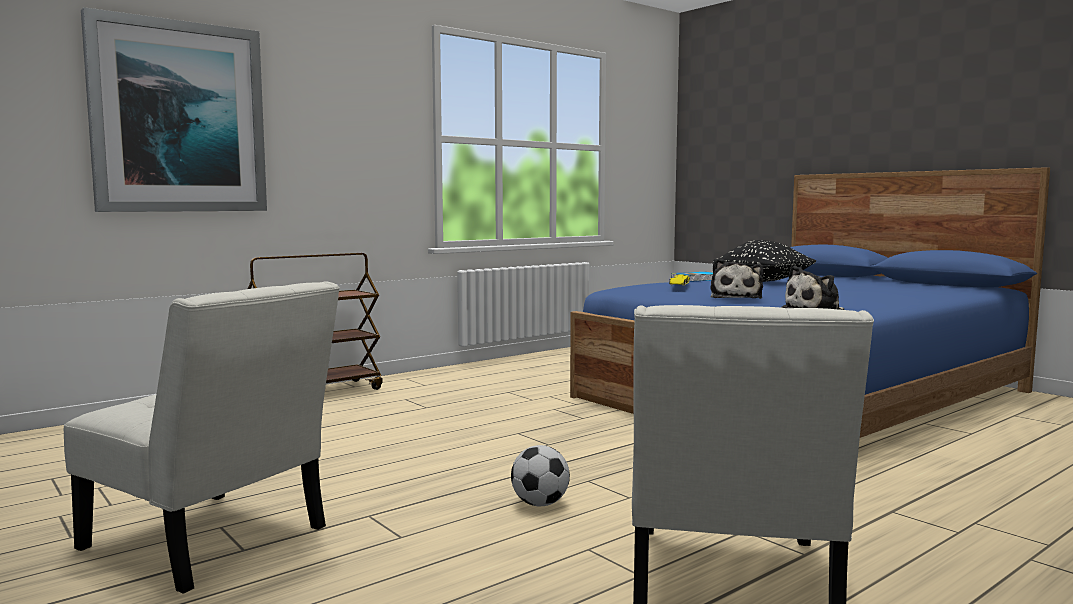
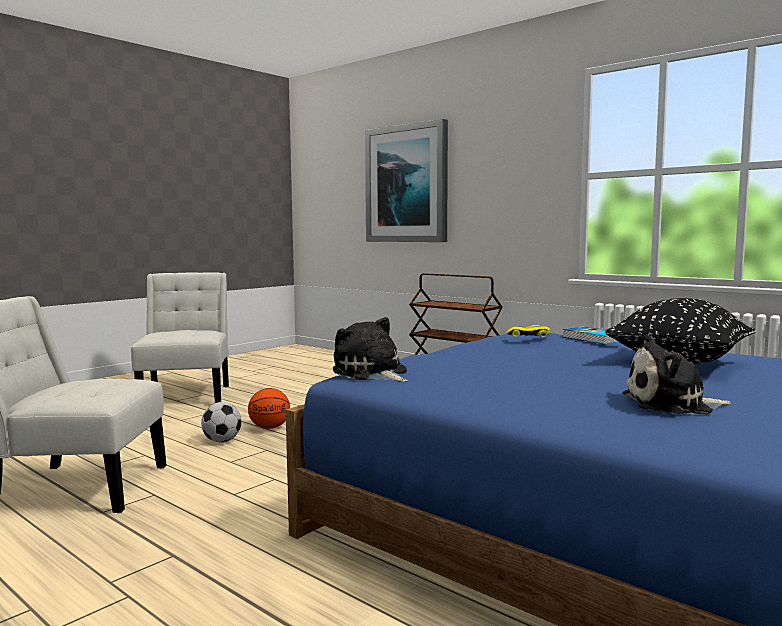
camera: 80 degrees right, 0 degrees up
(212, 542) = (187, 395): white chair -> white chair turned 150 degrees clockwise
(492, 479) = (270, 428): none -> basketball
(736, 297) = (477, 355): plush toy -> plush toy (672, 405)

